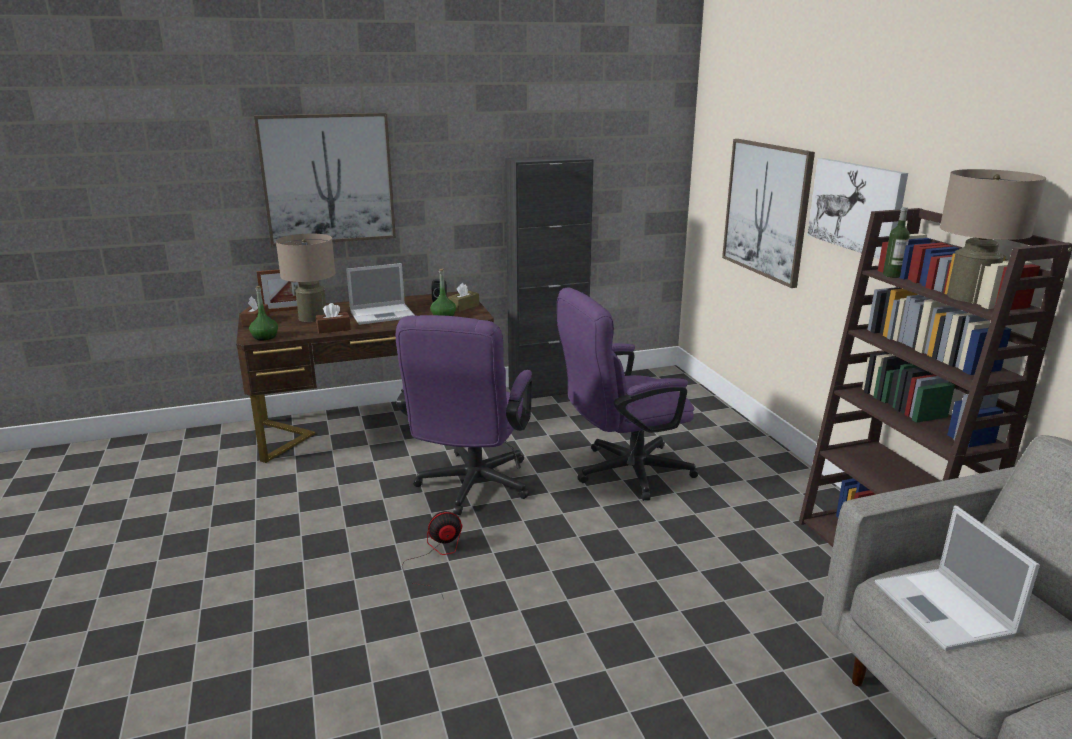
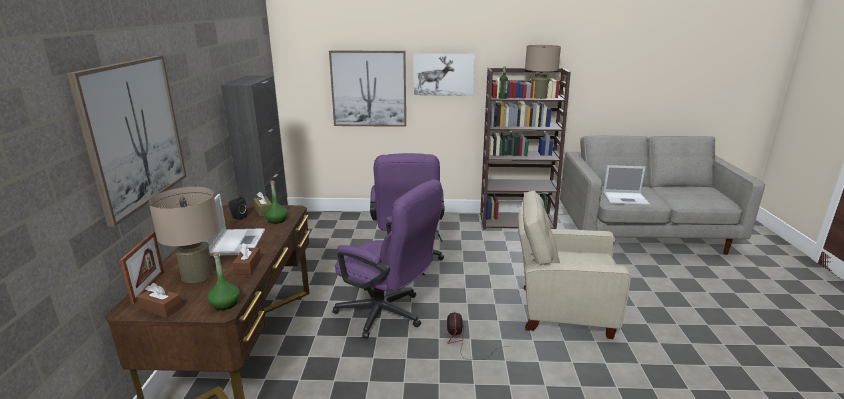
camera: 70 degrees left, 0 degrees up
(573, 646) = (561, 310): none -> beige armchair

